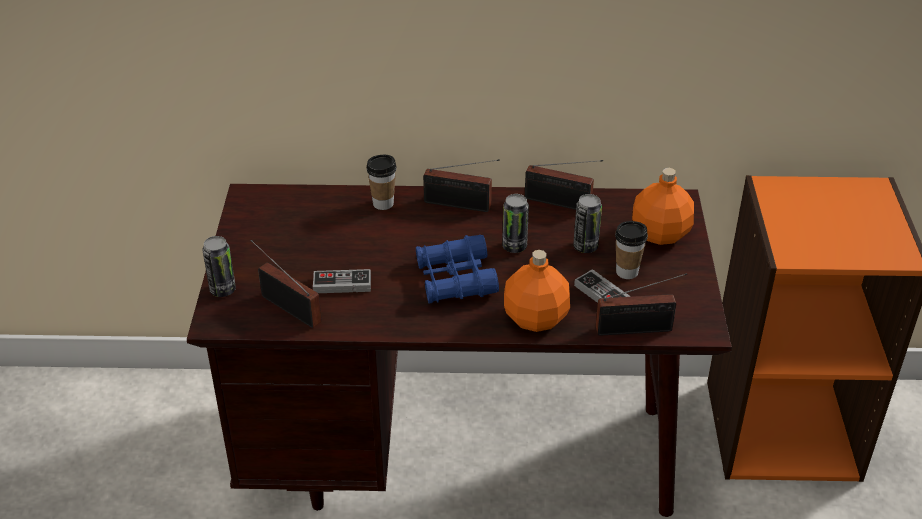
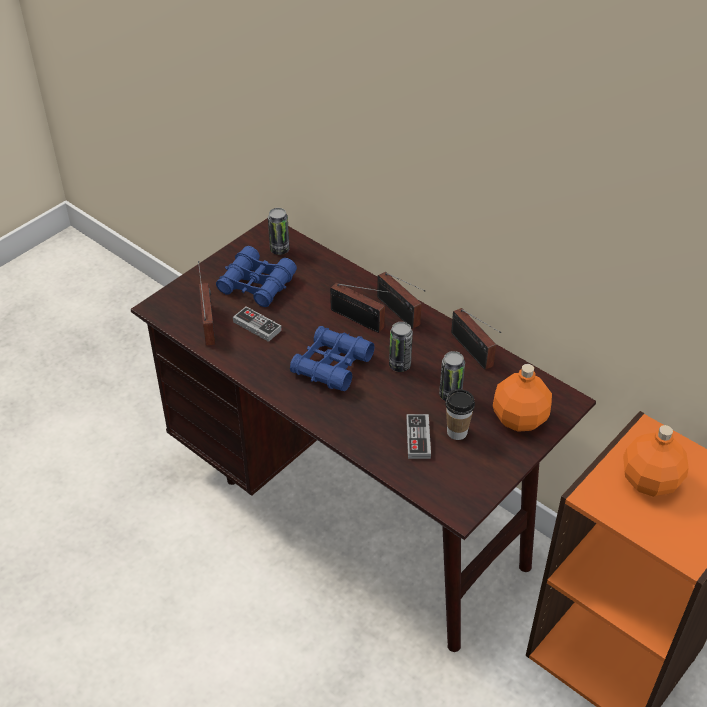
camera: 40 degrees right, 5 degrees up
(222, 290) = (184, 288): can -> can (279, 249)
(295, 249) = (256, 284): none -> blue binoculars
(383, 203) = (349, 283): cup -> none
(536, 318) = (351, 427): orange bottle -> orange bottle (650, 481)
(638, 329) = (411, 479): radio -> radio (359, 320)

